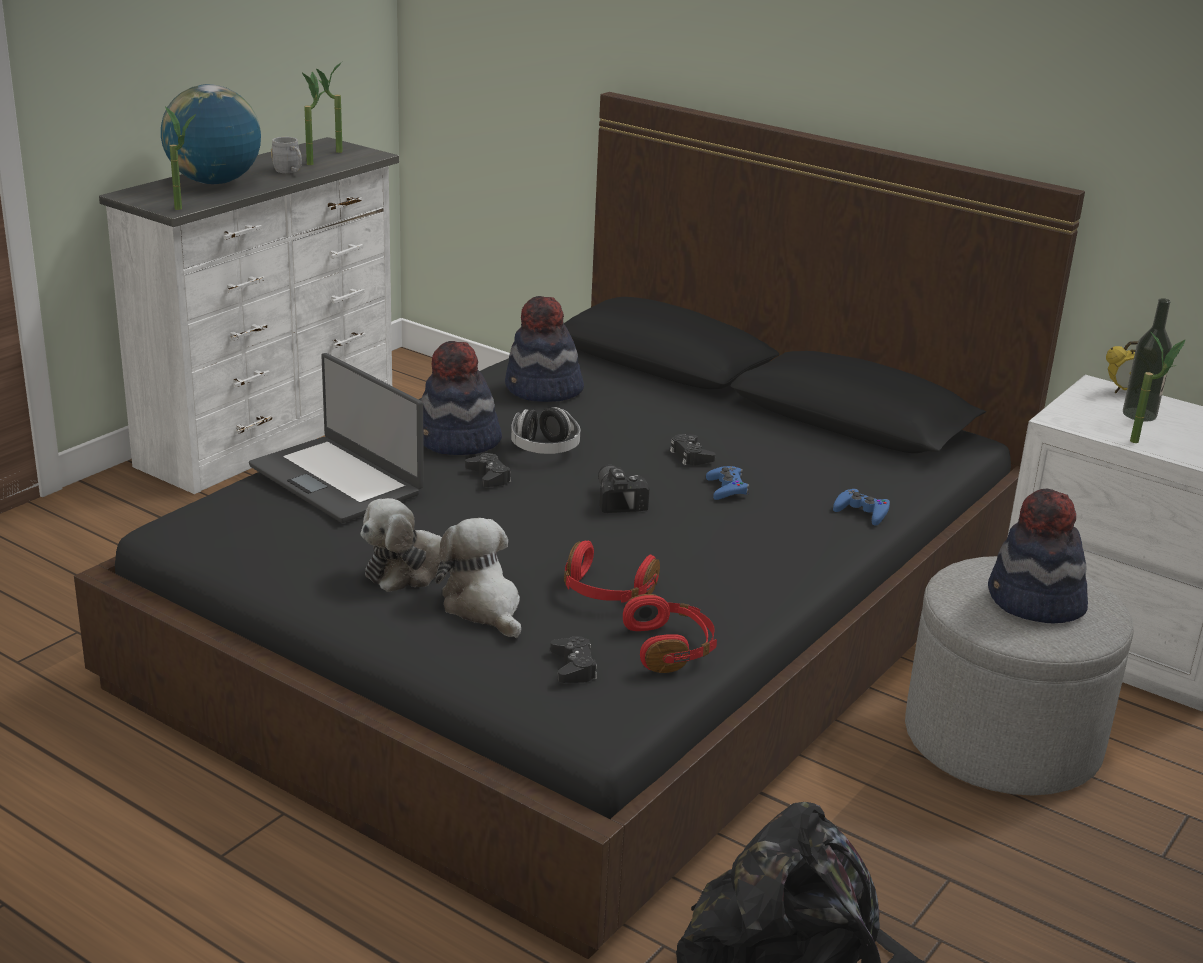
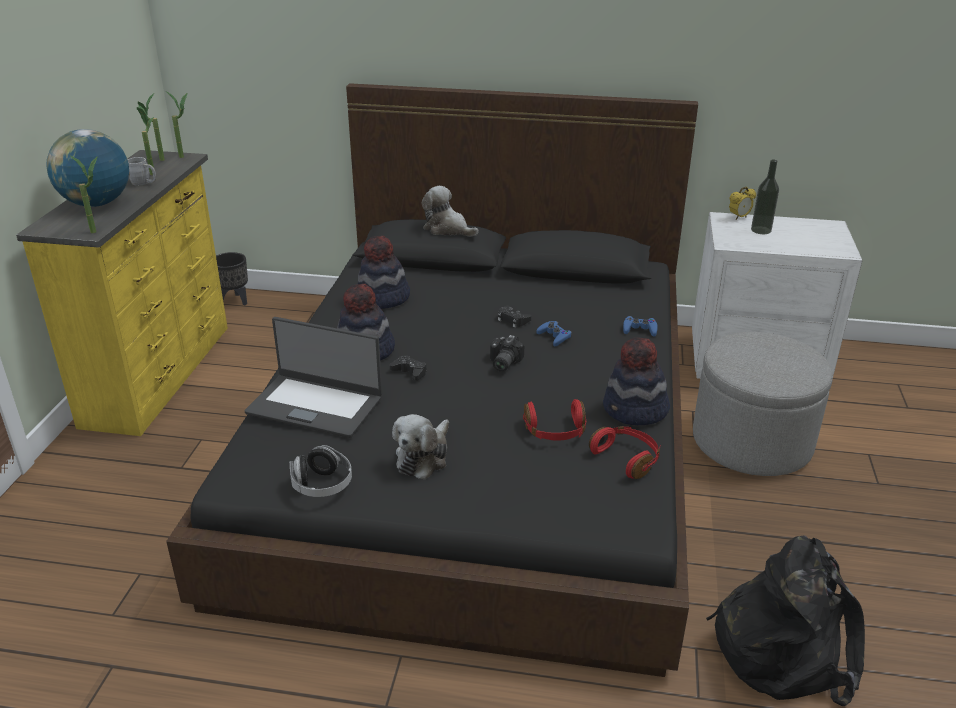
camera: 25 degrees left, 5 degrees up
(273, 435) = (162, 374): white dresser -> yellow dresser
(428, 376) = (235, 301): none -> black planter
(484, 607) = (494, 469): plush toy -> plush toy (447, 229)
(545, 449) = (425, 341): headphones -> headphones (322, 485)
(573, 667) = (587, 493): black game controller -> none
(620, 499) = (502, 363): camera -> camera turned 120 degrees counterclockwise
(1034, 603) = (774, 360): hat -> hat (635, 410)
(1143, 442) = (781, 247): potted plant -> potted plant (186, 156)

